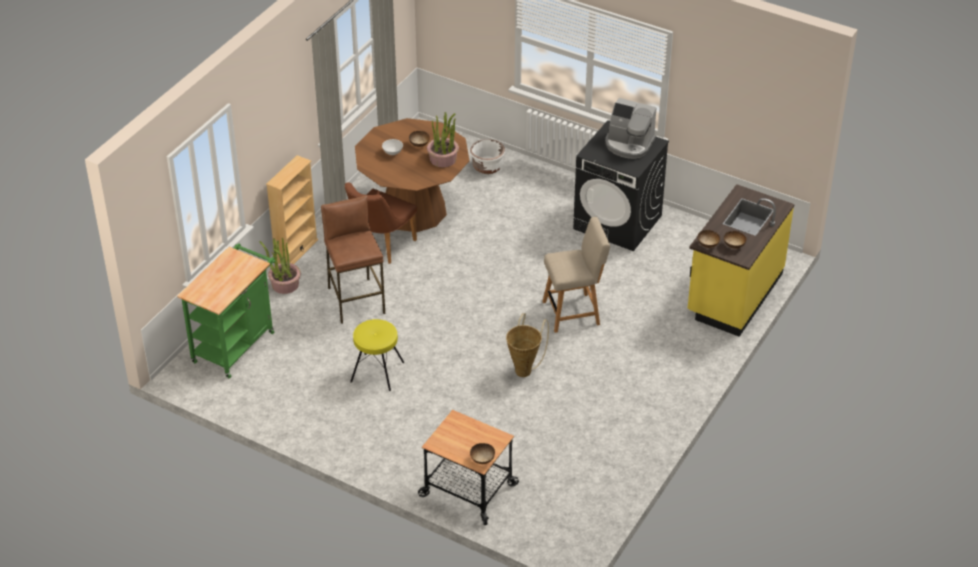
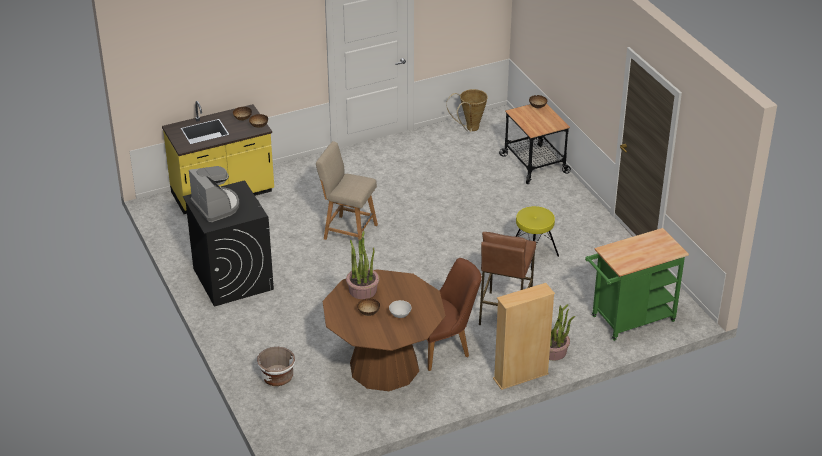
camera: 145 degrees left, 5 degrees down
(525, 369) = (425, 212): basket -> basket (469, 129)

